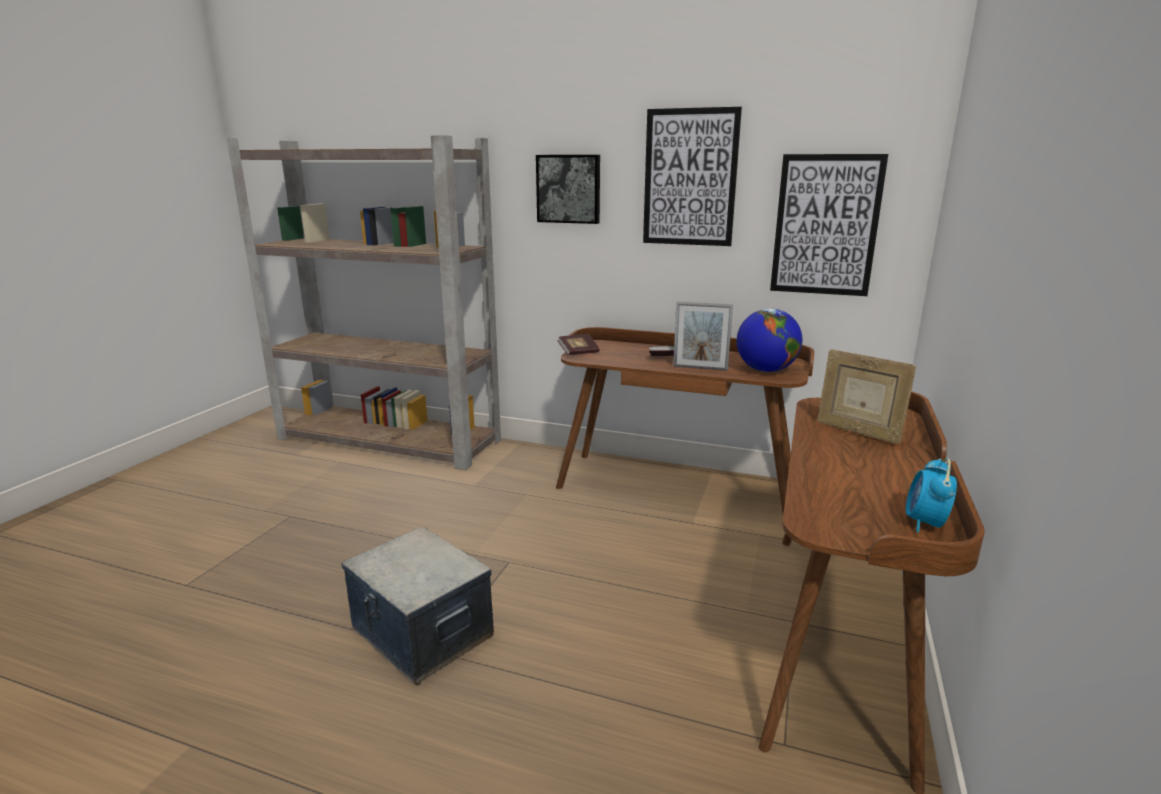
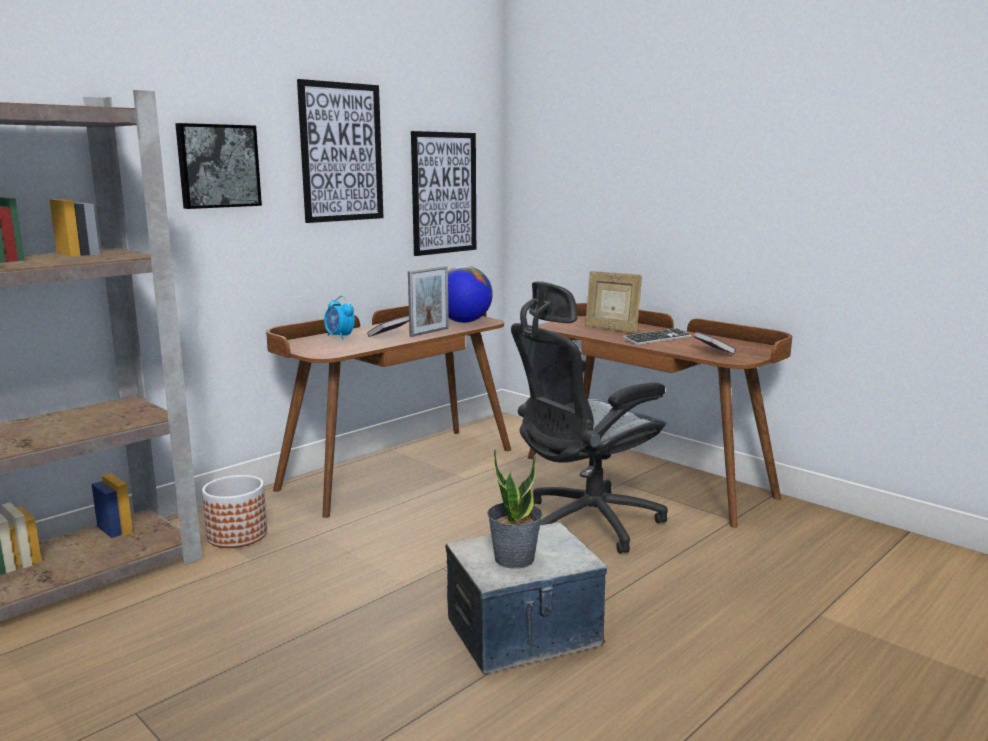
camera: 65 degrees left, 5 degrees down
(402, 562) = (514, 558): none -> potted plant
(504, 469) = (236, 535): none -> planter
(578, 353) = (311, 352): book -> book (713, 352)
(657, 618) = (585, 524): none -> office chair
(855, 462) = (657, 338): none -> keyboard
(857, 432) = (611, 329): picture frame -> picture frame turned 60 degrees clockwise
(924, 523) = (742, 345): alarm clock -> alarm clock (339, 337)

